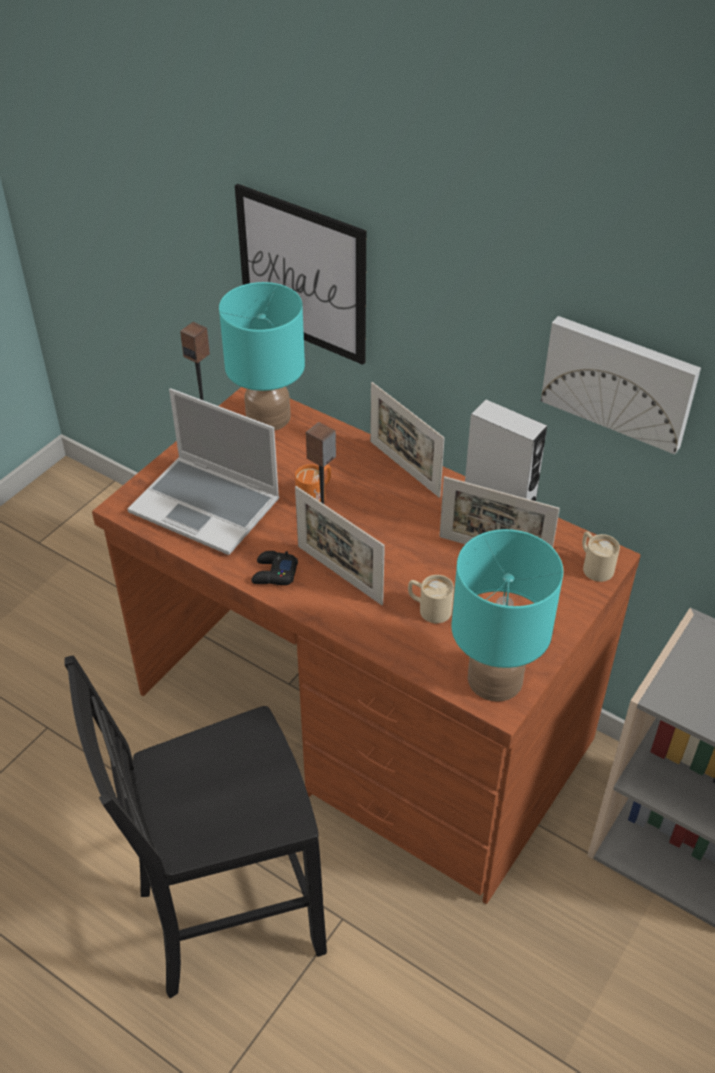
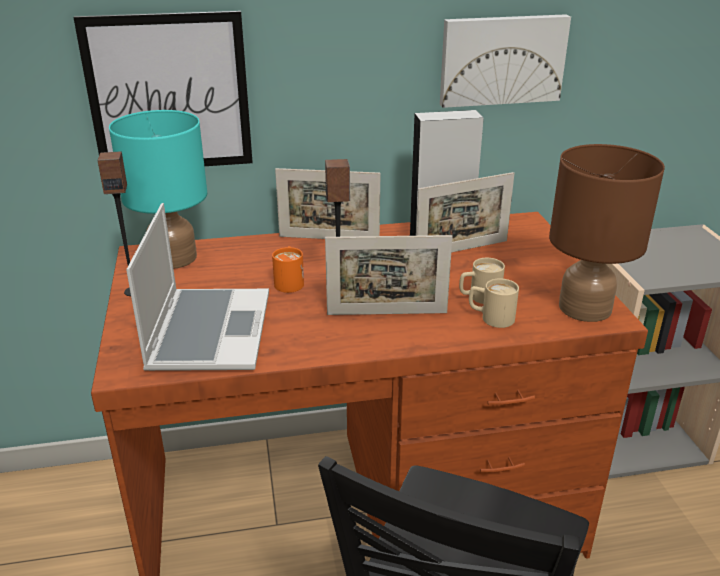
camera: 45 degrees left, 15 degrees down
(208, 506) = (208, 331): laptop -> laptop turned 75 degrees counterclockwise
(274, 573) = (337, 340): black game controller -> none
(495, 680) = (586, 308): turquoise table lamp -> brown table lamp
(594, 565) = (527, 227): beige mug -> beige mug (490, 318)

